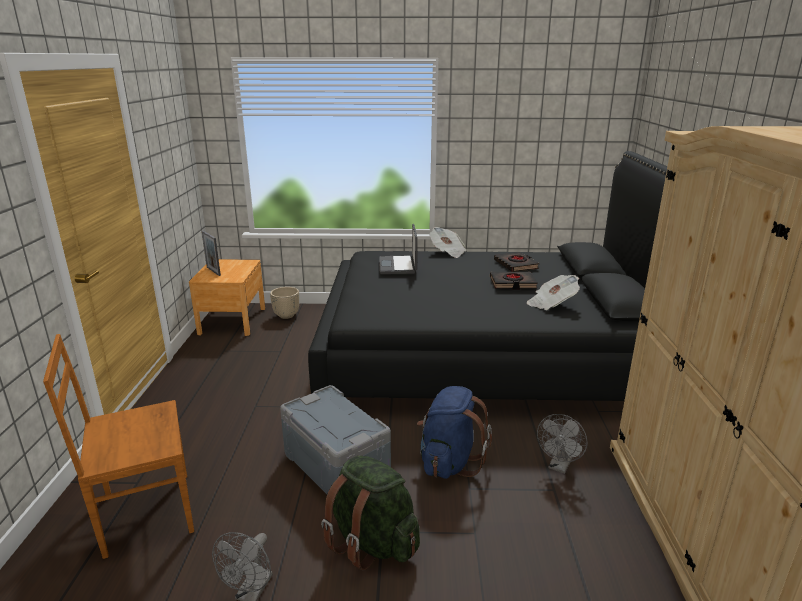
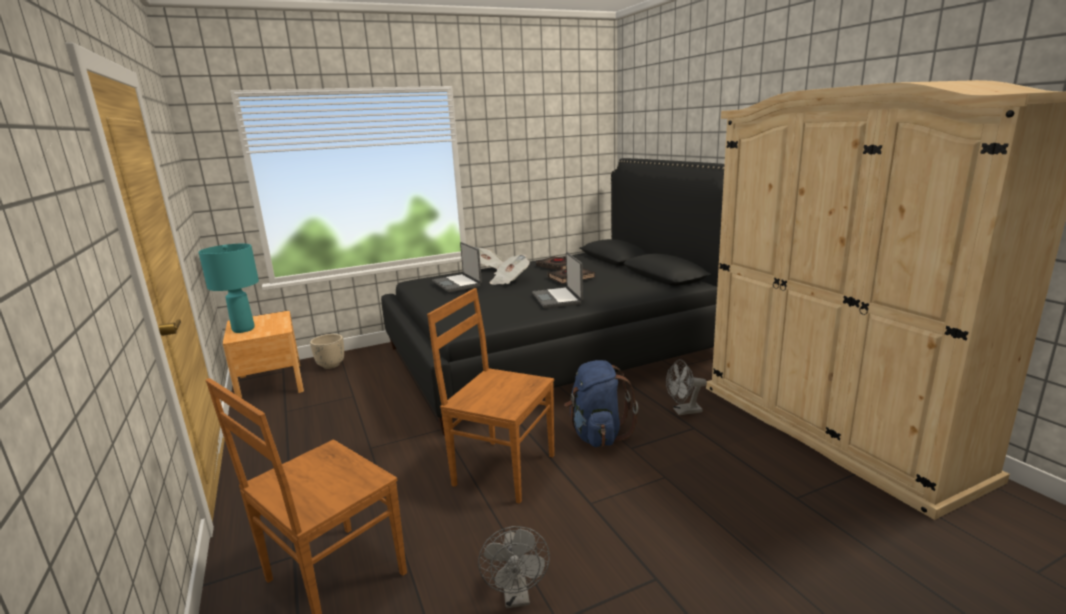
camera: 25 degrees left, 5 degrees down
(213, 271) = (244, 329): picture frame -> turquoise table lamp
(337, 465) = (502, 469): grey storage box -> brown chair
(372, 542) = (590, 514): green backpack -> none
(472, 306) = (558, 299): none -> laptop
(551, 304) = (617, 285): newspaper -> newspaper (509, 280)
(559, 466) = (683, 411): grey fan -> grey fan turned 75 degrees clockwise

